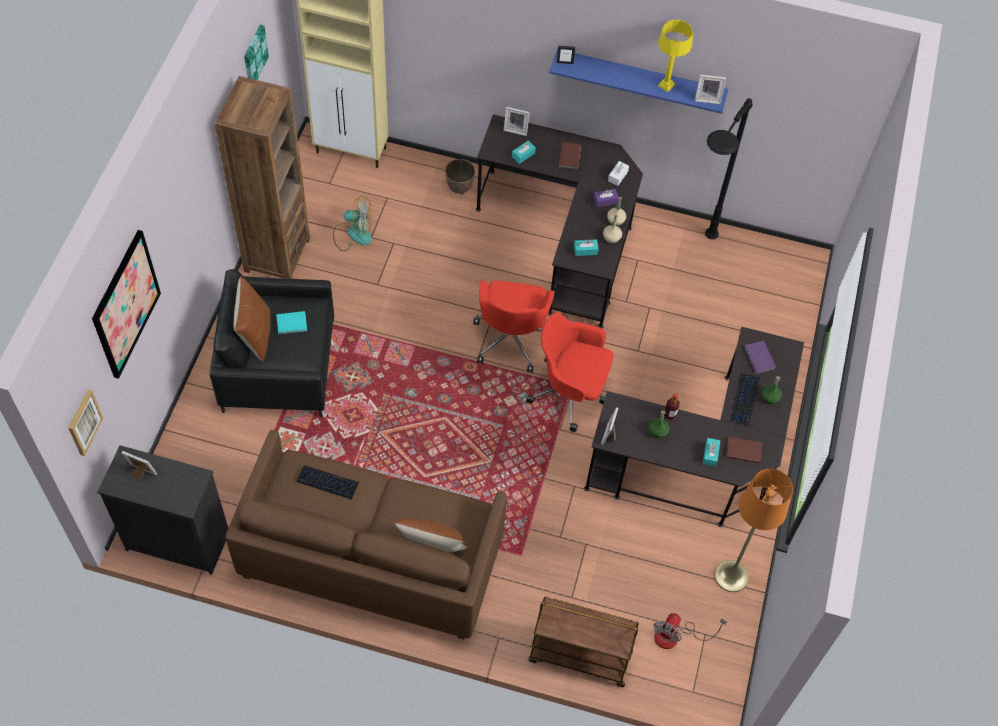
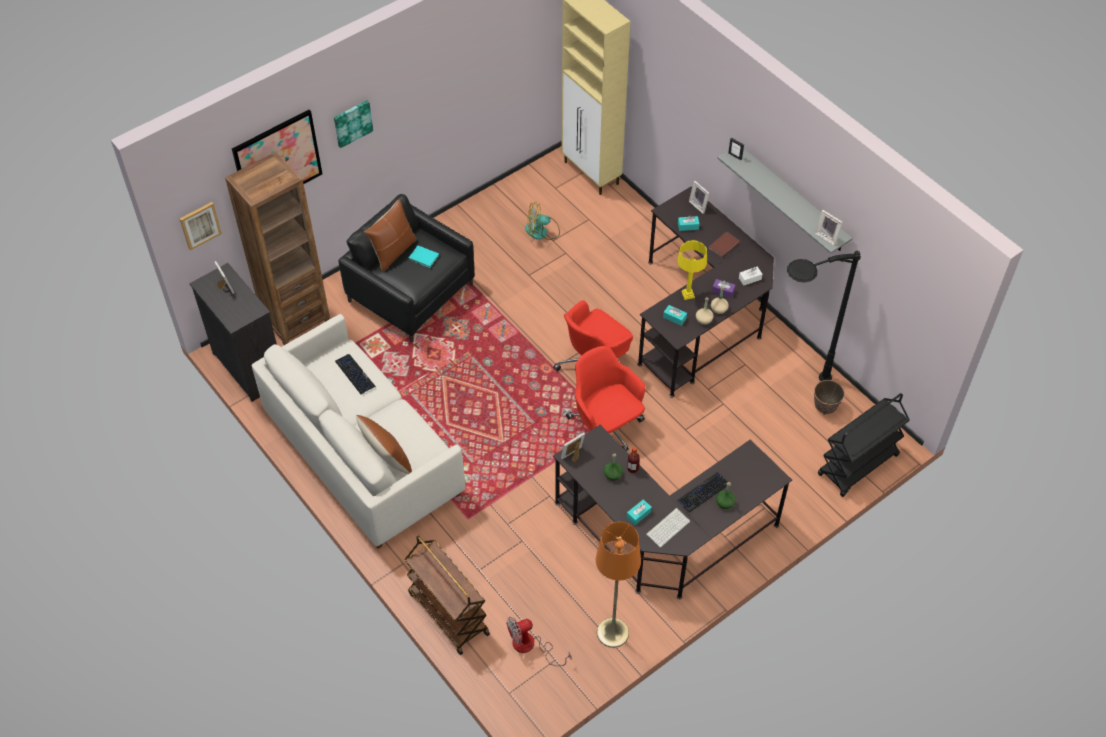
camera: 40 degrees right, 5 degrees down
(254, 55) = (507, 44): picture -> picture (352, 123)
(277, 254) = (475, 217): brown bookcase -> brown bookcase (296, 319)
(353, 234) = (542, 231): fan -> fan turned 135 degrees clockwise
(371, 557) = (363, 455): brown sofa -> white sofa
(459, 188) = (649, 240): planter -> planter (825, 408)
(640, 79) = (792, 199): blue shelf -> grey shelf
(666, 85) = (802, 211): yellow table lamp -> yellow table lamp (688, 295)
(743, 450) = (667, 527): brown book -> keyboard
(759, 358) = (742, 470): purple book -> none
(799, 298) = (858, 466): none -> black cart

